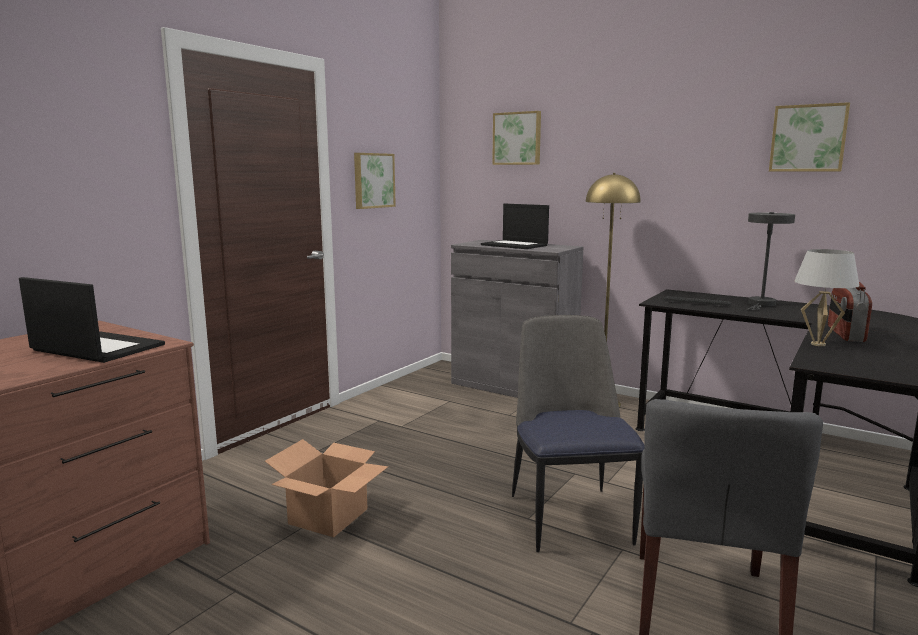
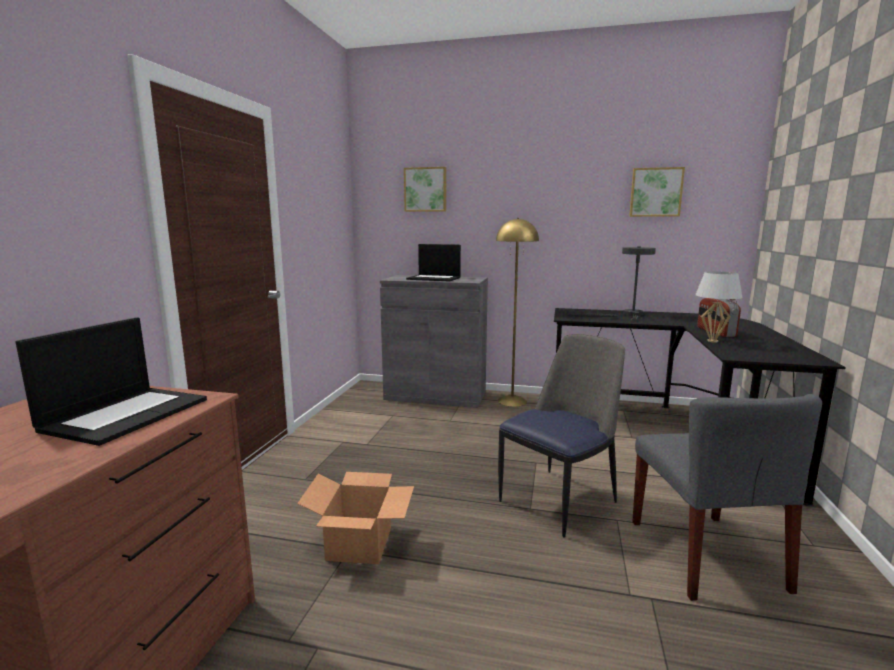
camera: 20 degrees left, 0 degrees up
(96, 348) = (127, 414): laptop -> laptop turned 105 degrees clockwise
(373, 180) = (309, 224): picture -> none
(569, 516) = (559, 500): chair -> chair turned 75 degrees clockwise

